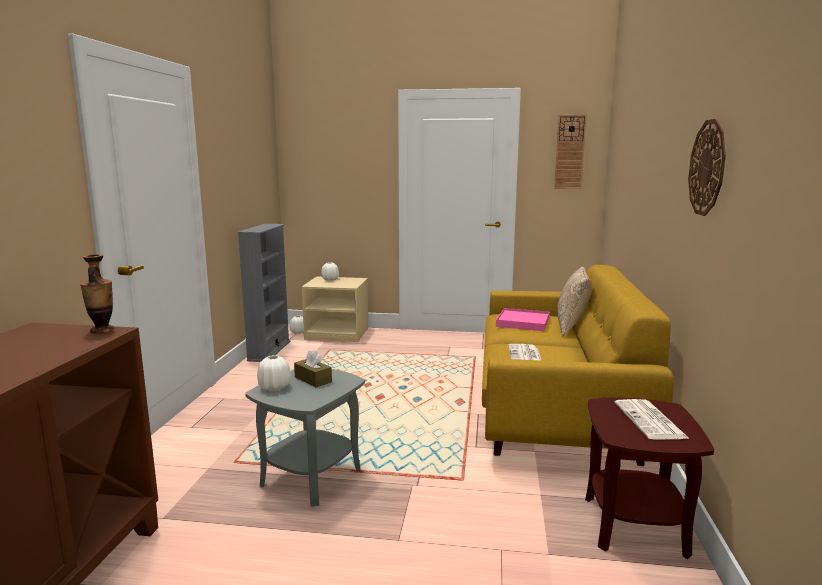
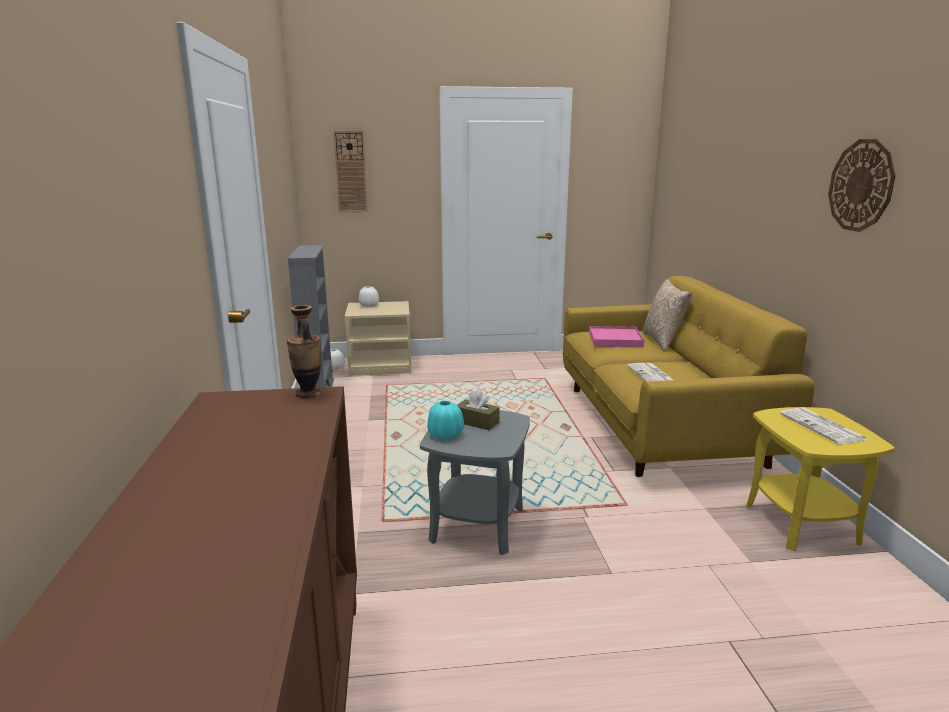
camera: 15 degrees left, 5 degrees up
(274, 387) = (445, 435): white vase -> turquoise vase
(570, 152) = (621, 158): wall clock -> wall clock (351, 172)
(635, 525) = (802, 524): brown side table -> yellow side table

